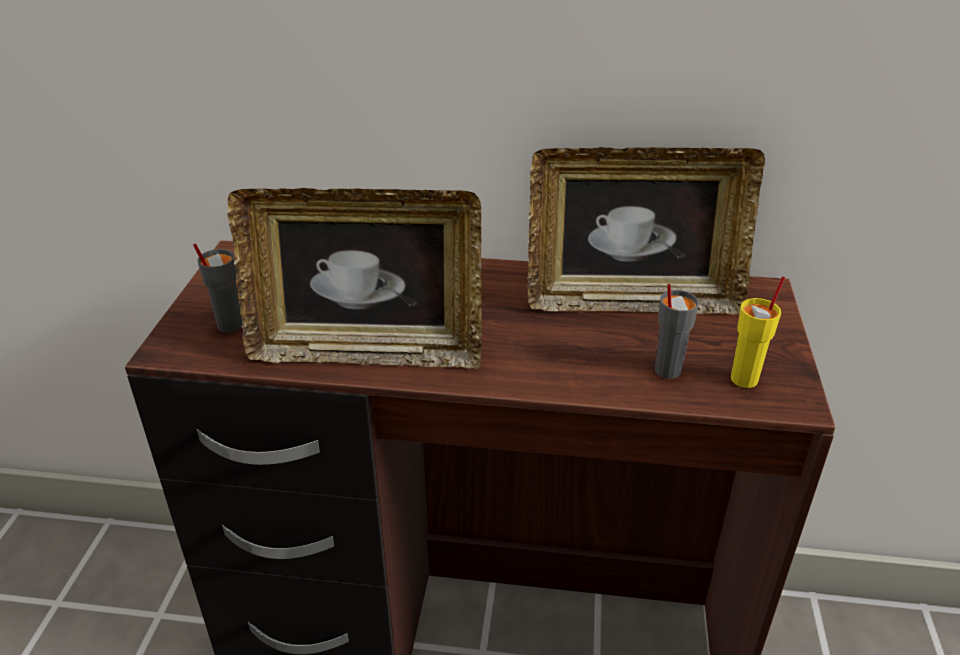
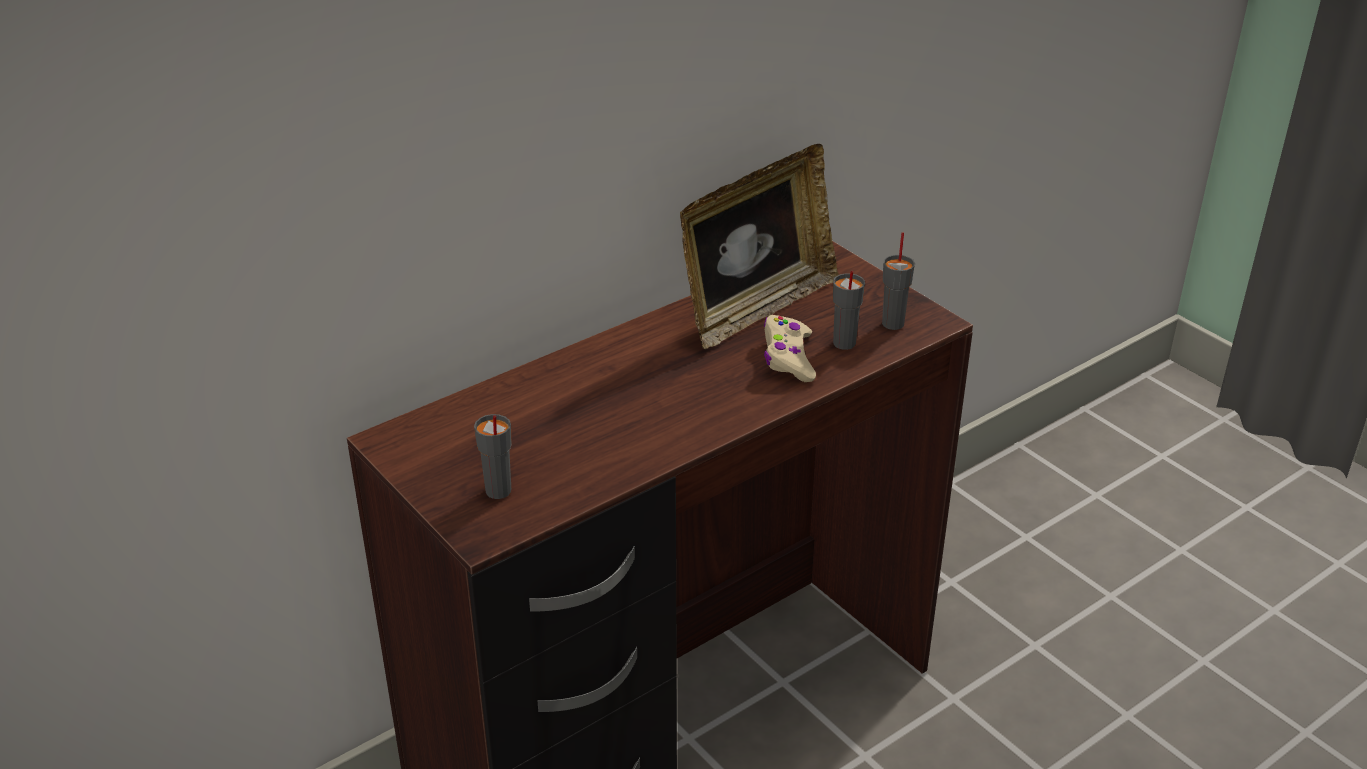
camera: 45 degrees left, 0 degrees up
(367, 351) = (637, 445): picture frame -> none
(596, 354) = (788, 357): none -> beige game controller
(745, 379) = (893, 323): yellow cup -> grey cup

